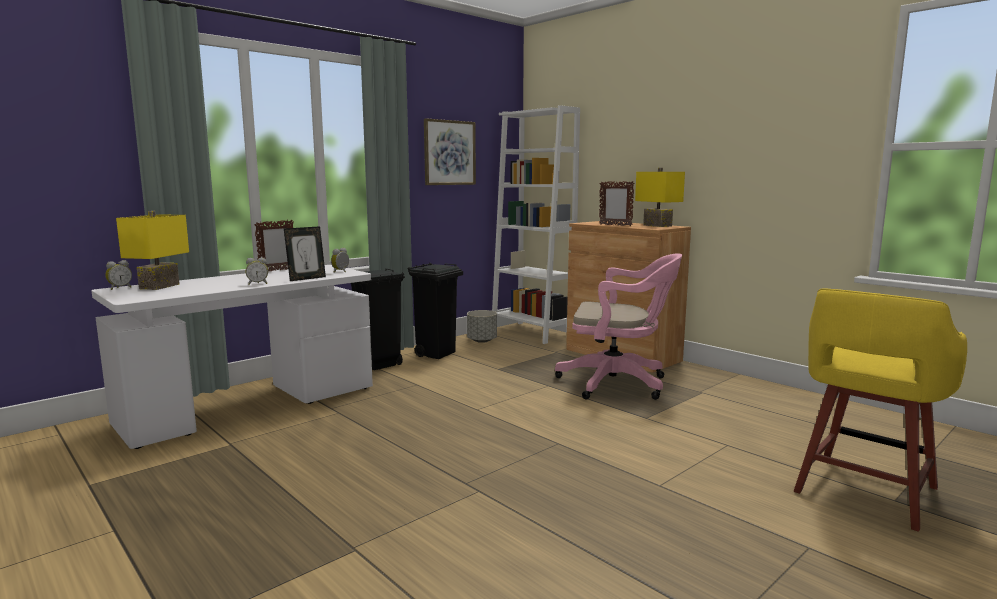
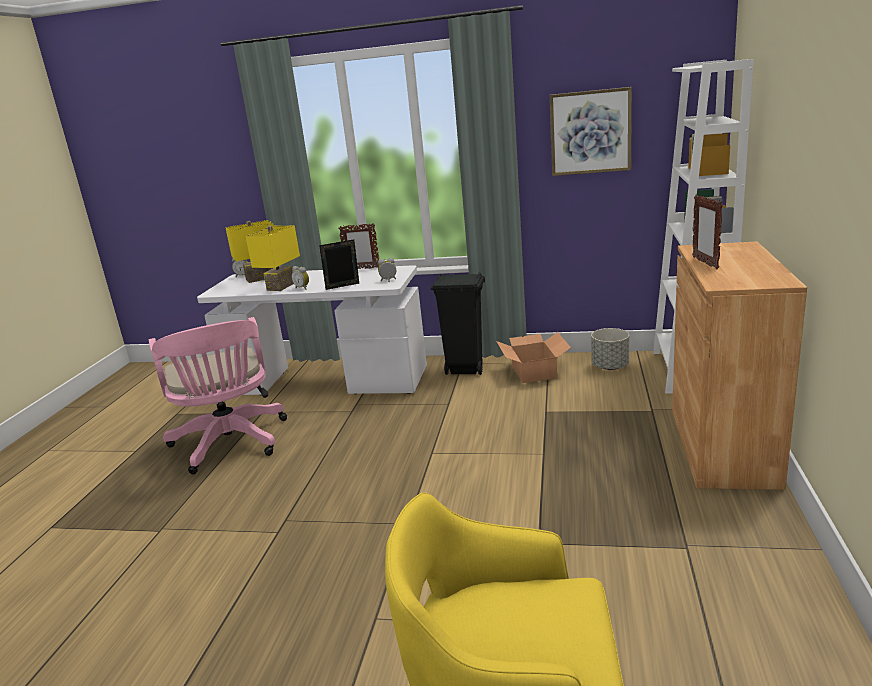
camera: 55 degrees right, 10 degrees up
(306, 278) = (343, 287): picture frame -> picture frame turned 150 degrees clockwise
(436, 354) = (534, 371): black trash can -> cardboard box
(619, 384) = (616, 485): pink office chair -> pink office chair (230, 444)
(658, 225) = (763, 275): yellow table lamp -> yellow table lamp (282, 287)

